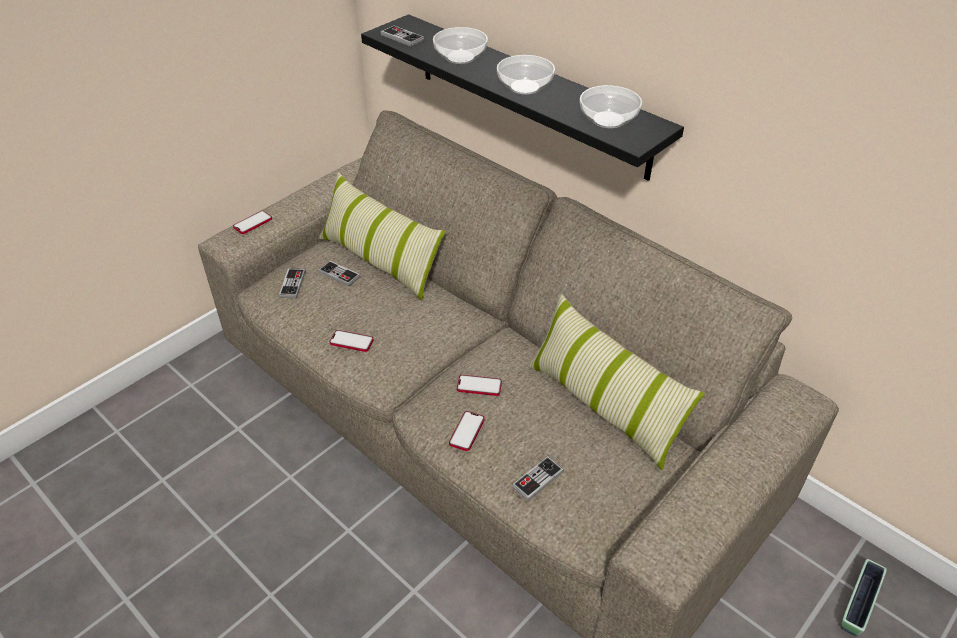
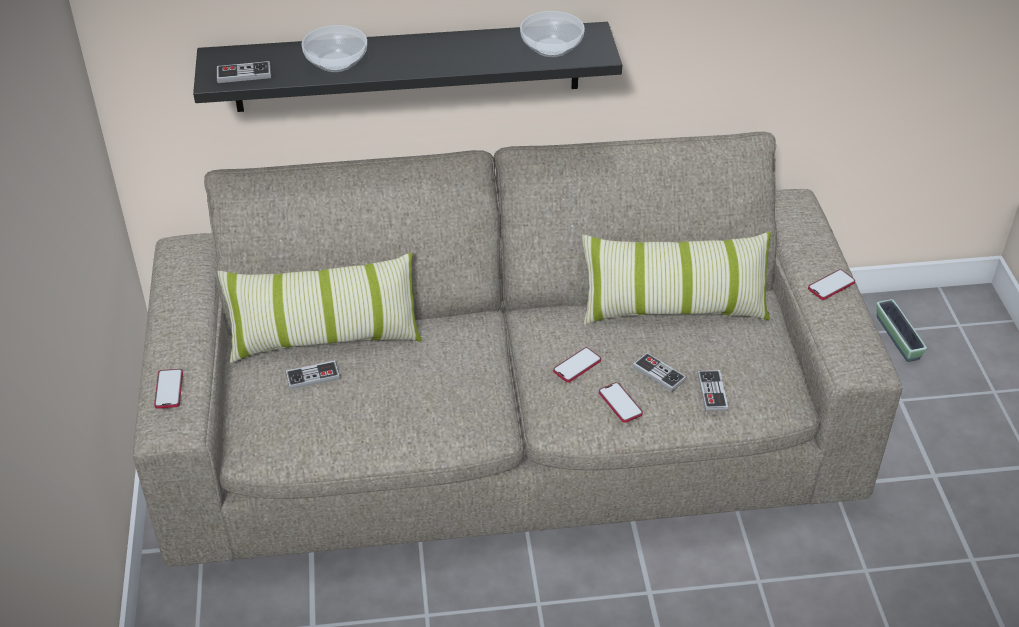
camera: 50 degrees left, 0 degrees up
(292, 284) = (284, 418): game controller -> game controller (659, 373)
(351, 342) = (423, 418): phone -> phone (831, 286)
(525, 87) = (442, 57): bowl -> none

